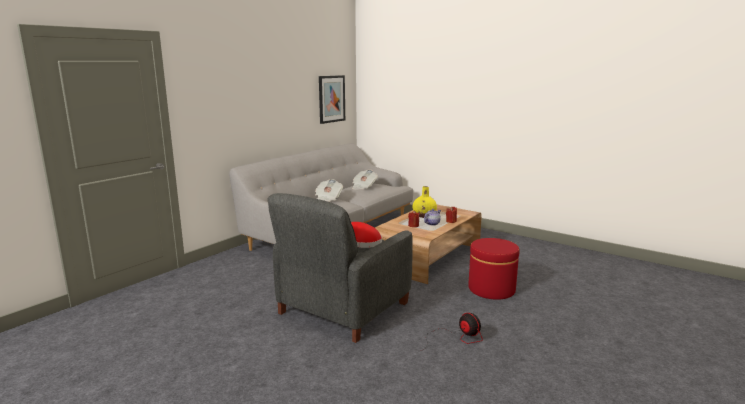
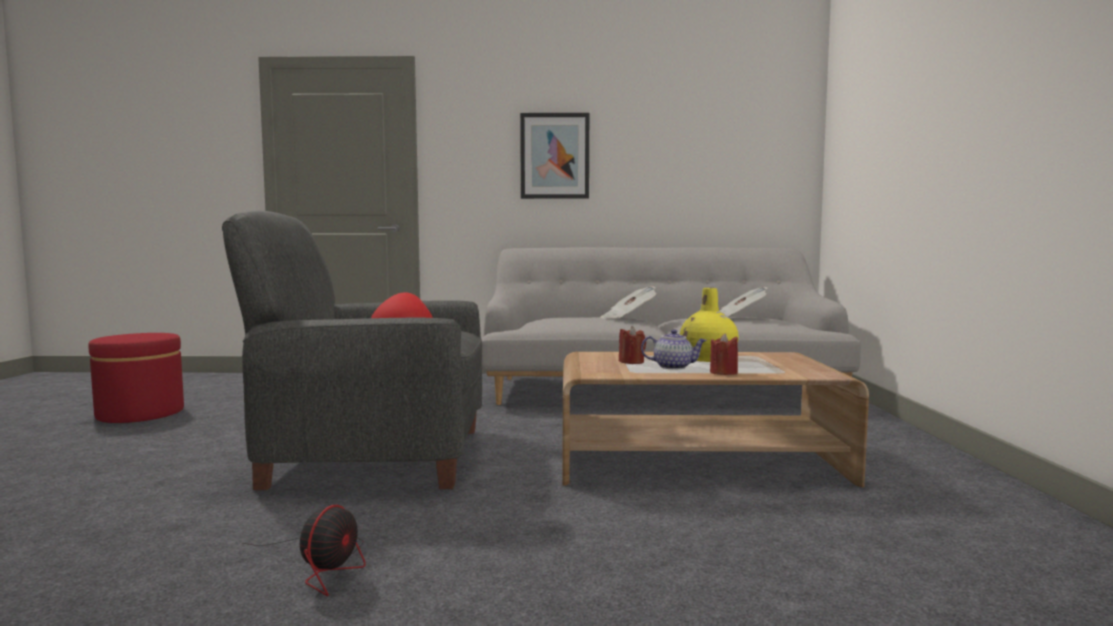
camera: 55 degrees right, 10 degrees down
(331, 99) = (747, 161): picture -> picture (554, 156)
(491, 289) = (642, 549): red ottoman -> red ottoman (140, 413)

